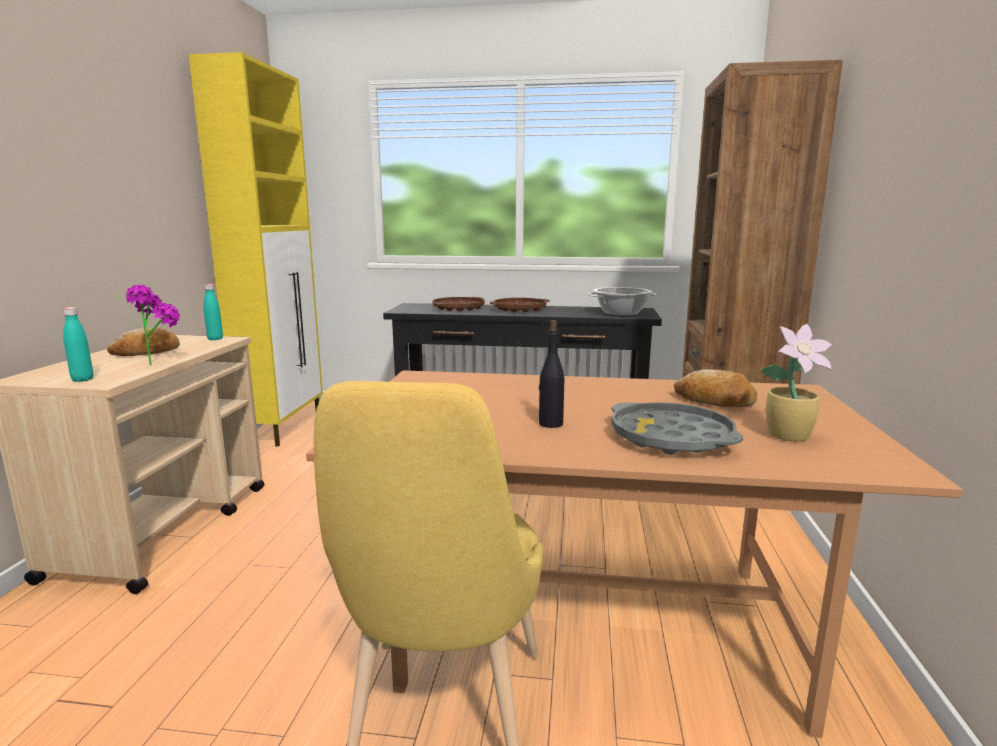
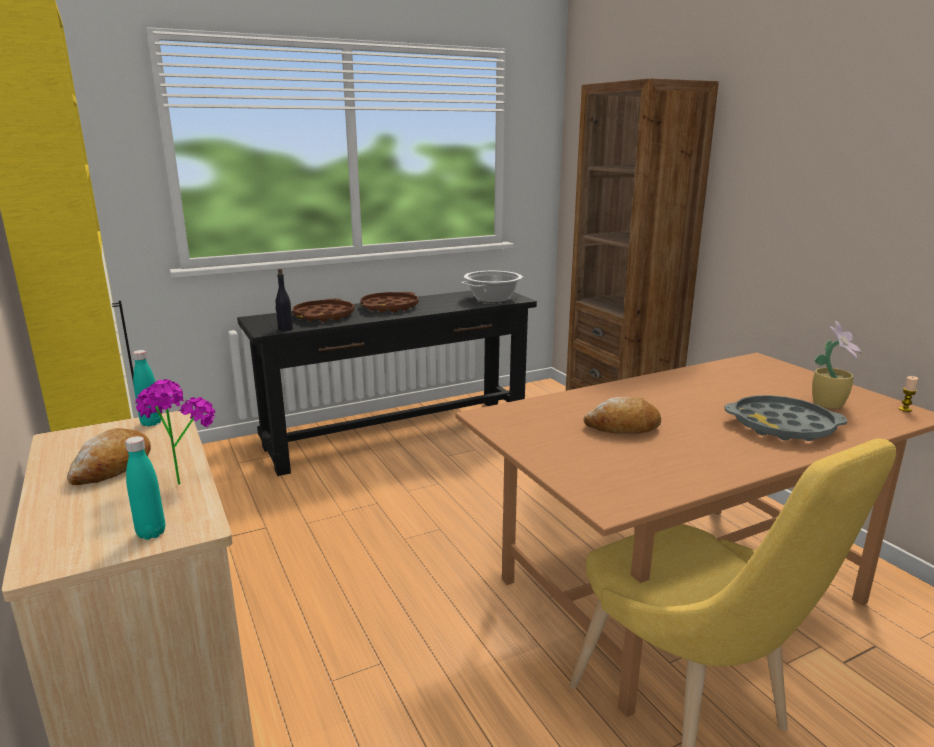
camera: 35 degrees left, 5 degrees up
(550, 424) = (695, 437): black bottle -> black bottle (285, 329)
(714, 401) = (737, 384): bread -> bread (623, 427)
(896, 463) = (905, 409): none -> candle

